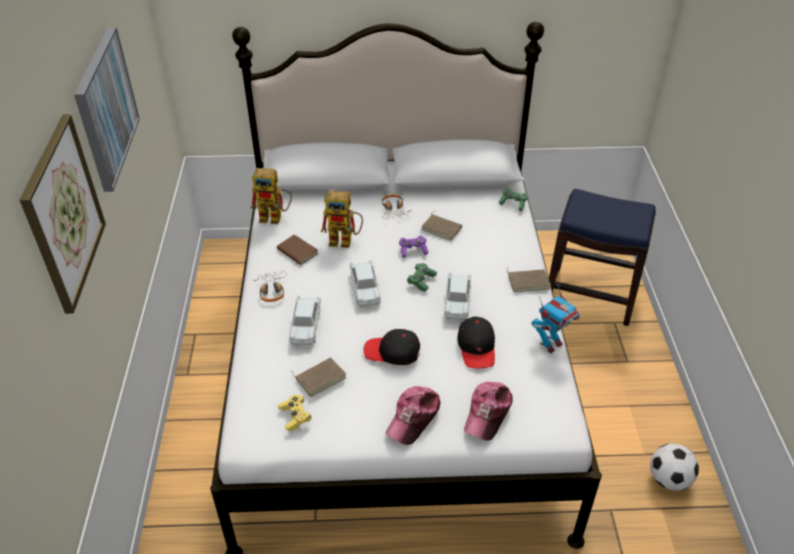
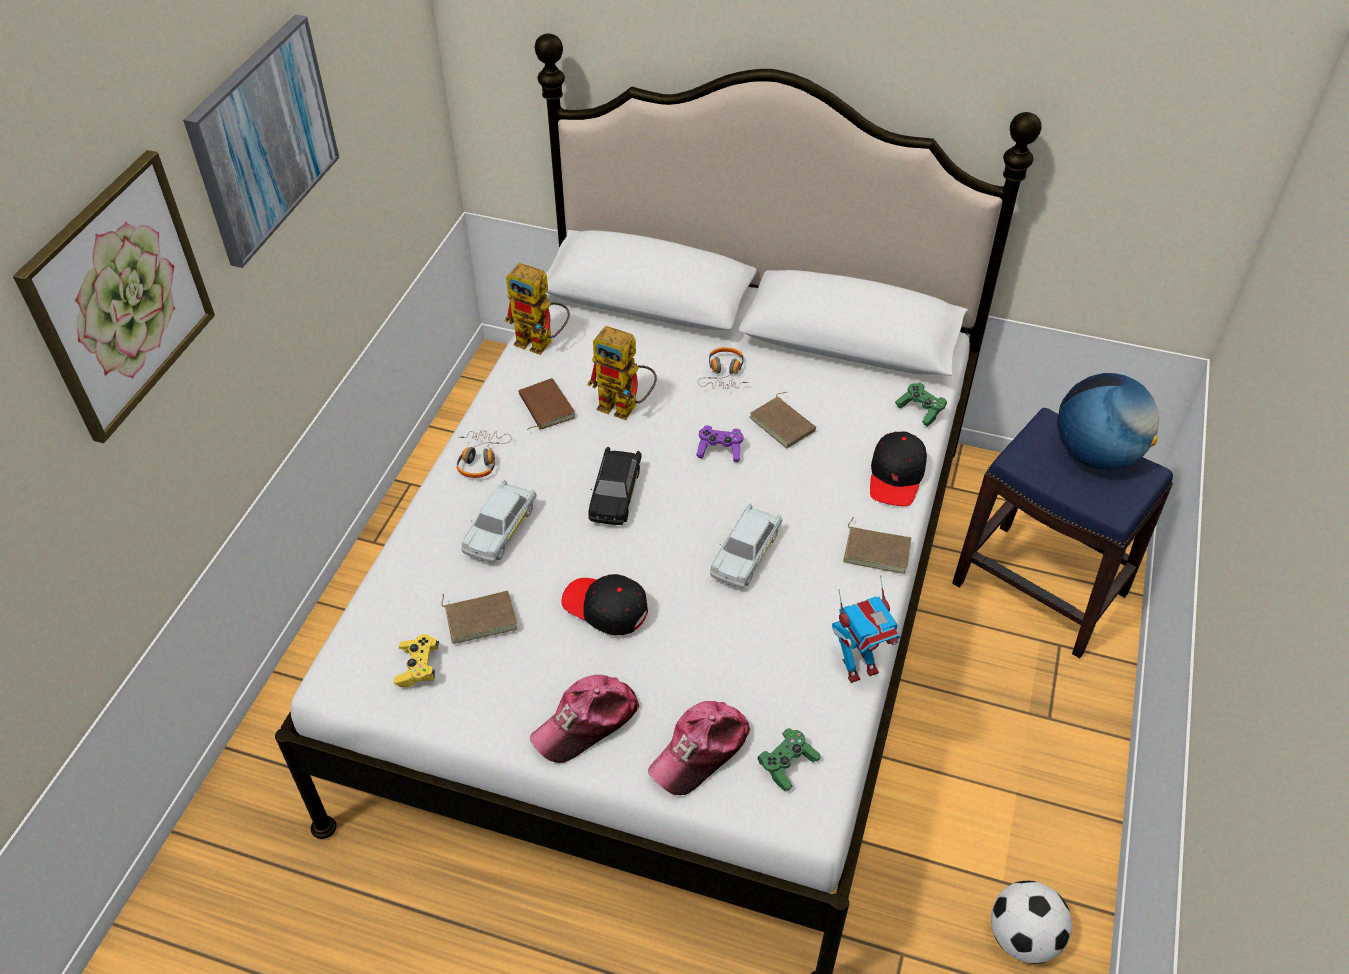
camera: 20 degrees right, 5 degrees up
(365, 288) = (615, 493): white toy car -> black toy car
(421, 281) = (707, 504): green game controller -> green game controller (787, 764)
(477, 347) = (738, 638): black cap -> black cap (896, 476)
(613, 206) = (1095, 454): none -> globe

